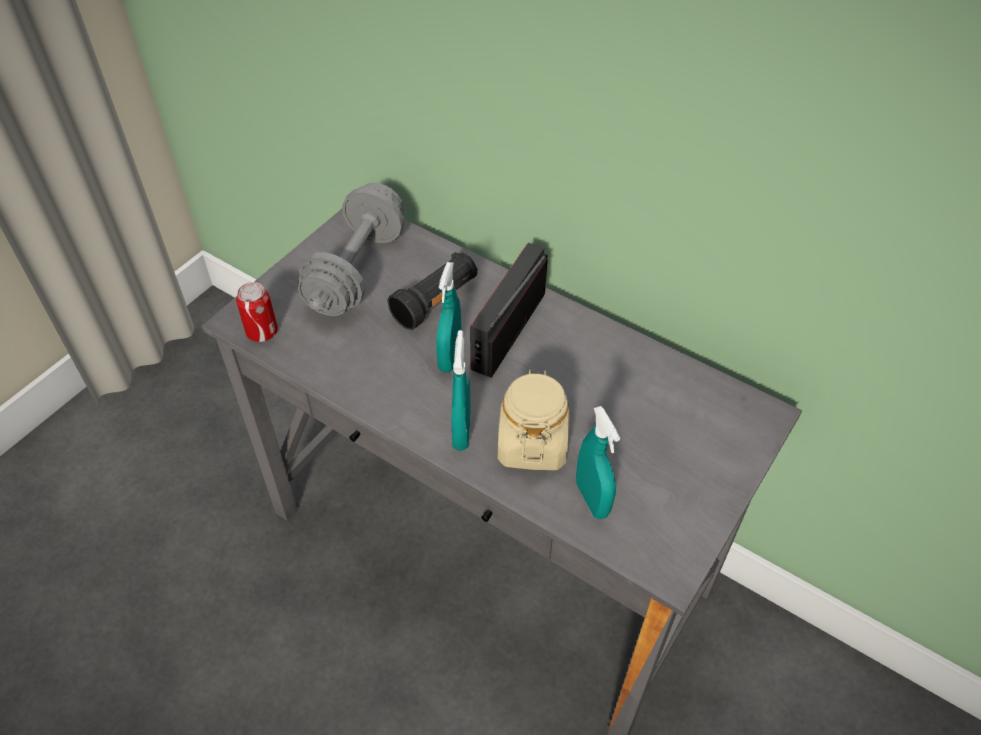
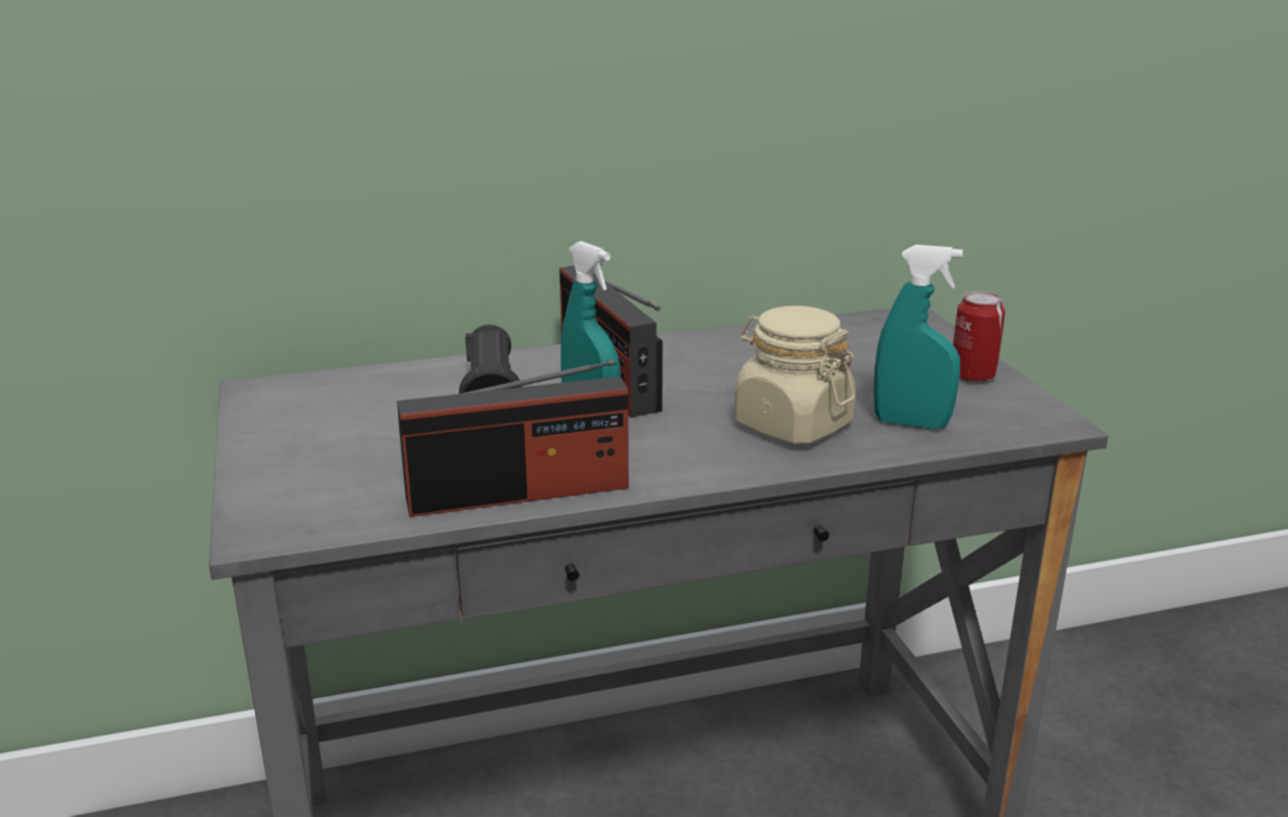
camera: 50 degrees left, 25 degrees down
(262, 332) = (320, 521): can -> can (972, 375)
(348, 380) = (519, 492): none -> radio
(356, 270) = (346, 423): grey dumbbell -> none
(461, 432) = (716, 455): turquoise spray bottle -> none

